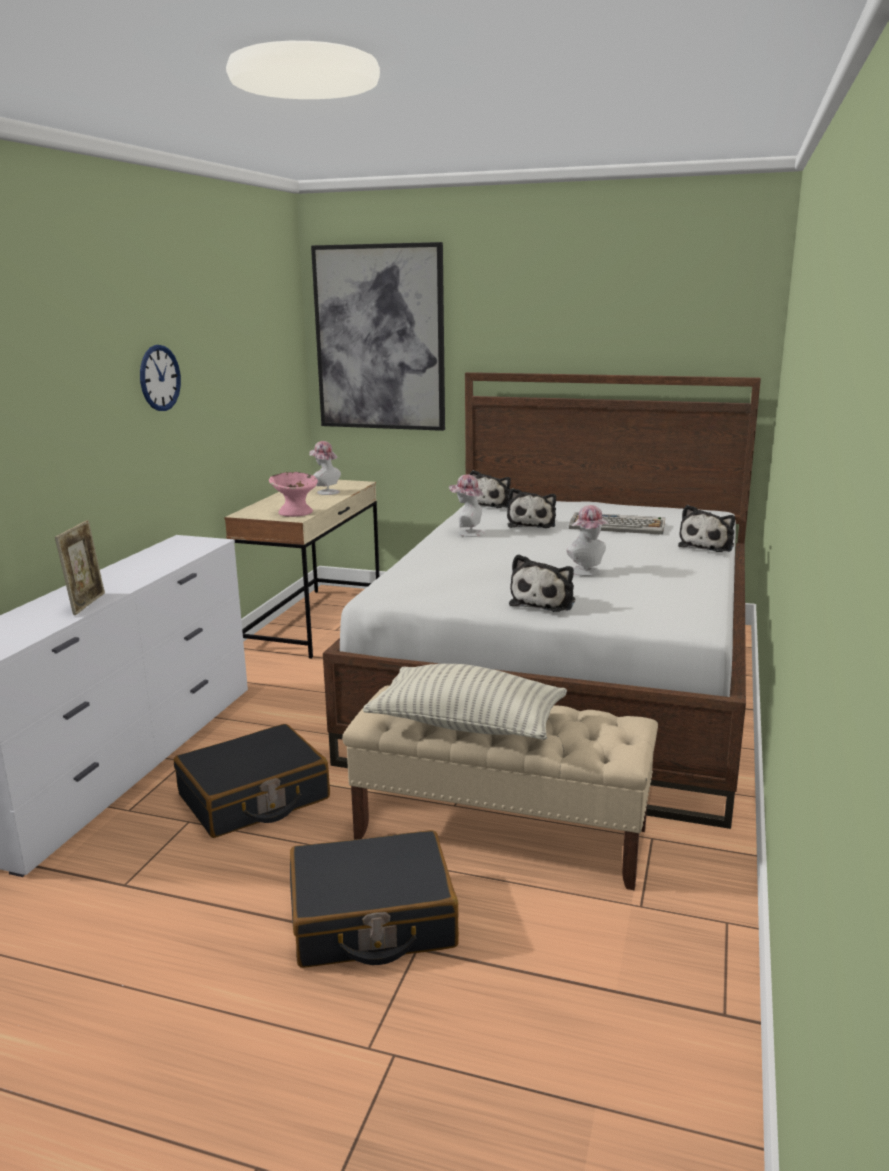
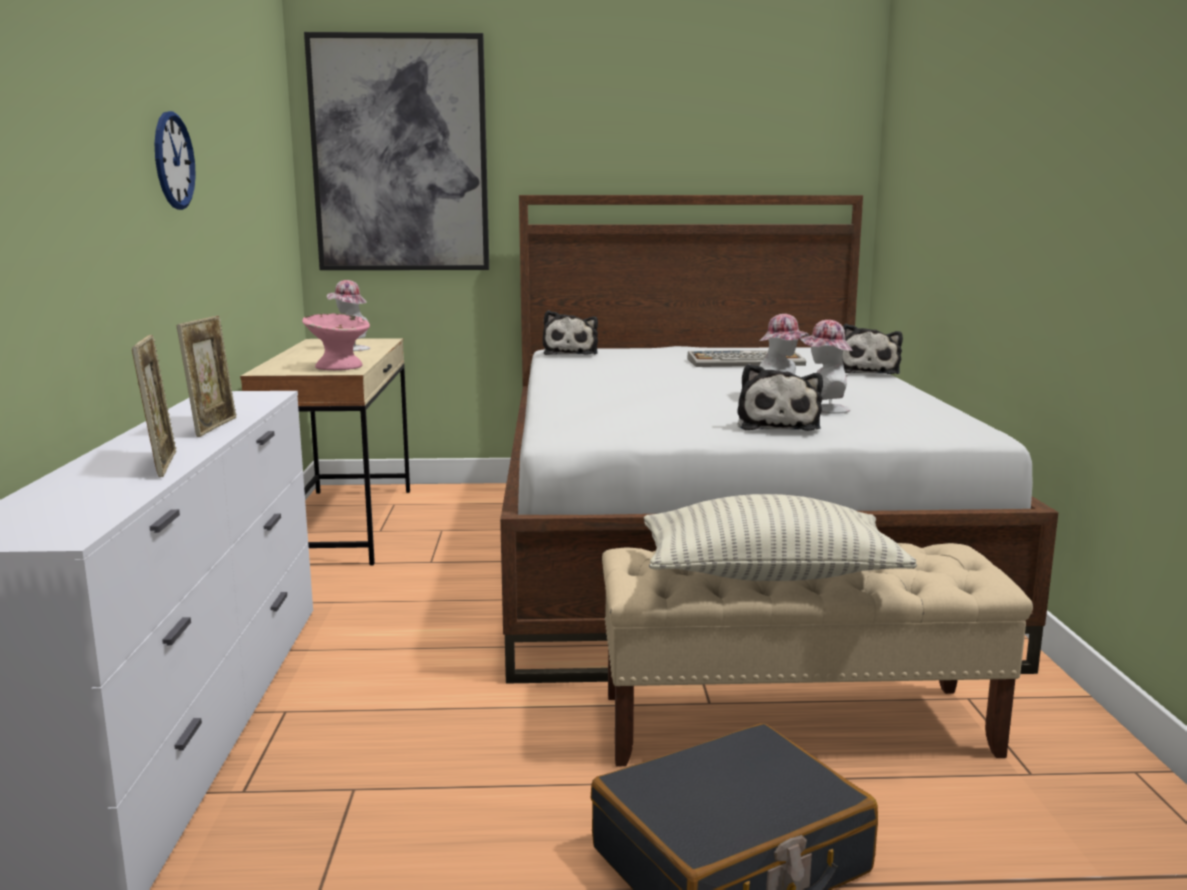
camera: 20 degrees left, 5 degrees down
(147, 572) = (213, 427): none -> picture frame
(254, 798) = (430, 740): black suitcase -> none
(467, 533) = (583, 376): hat -> hat (824, 409)
(531, 524) = (646, 365): plush toy -> none

